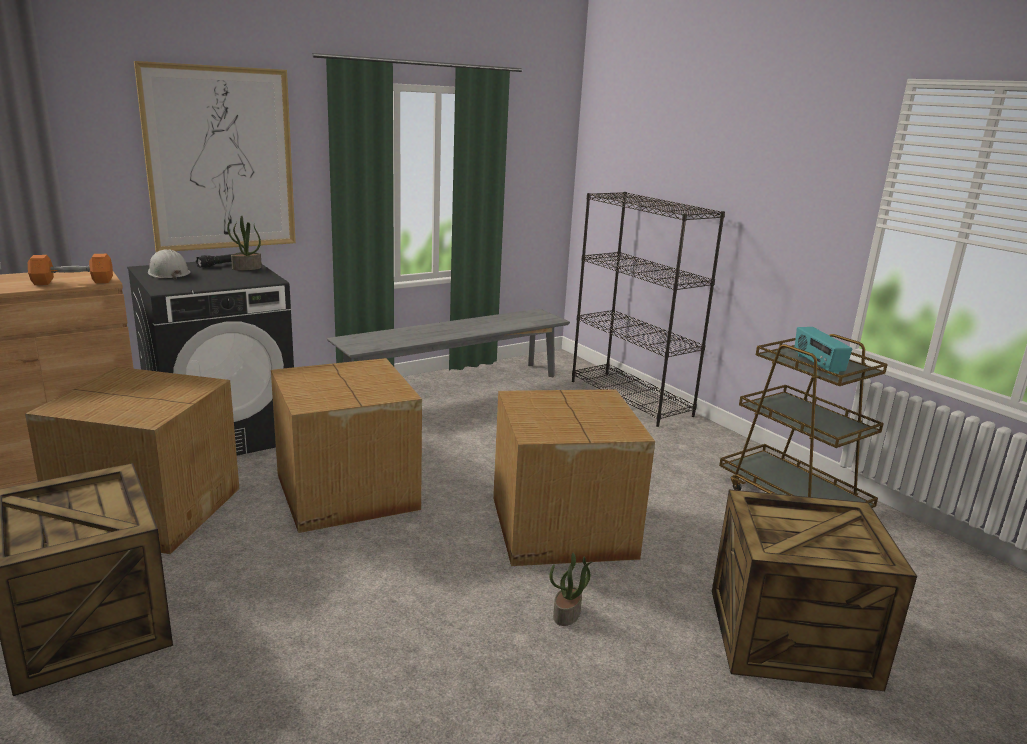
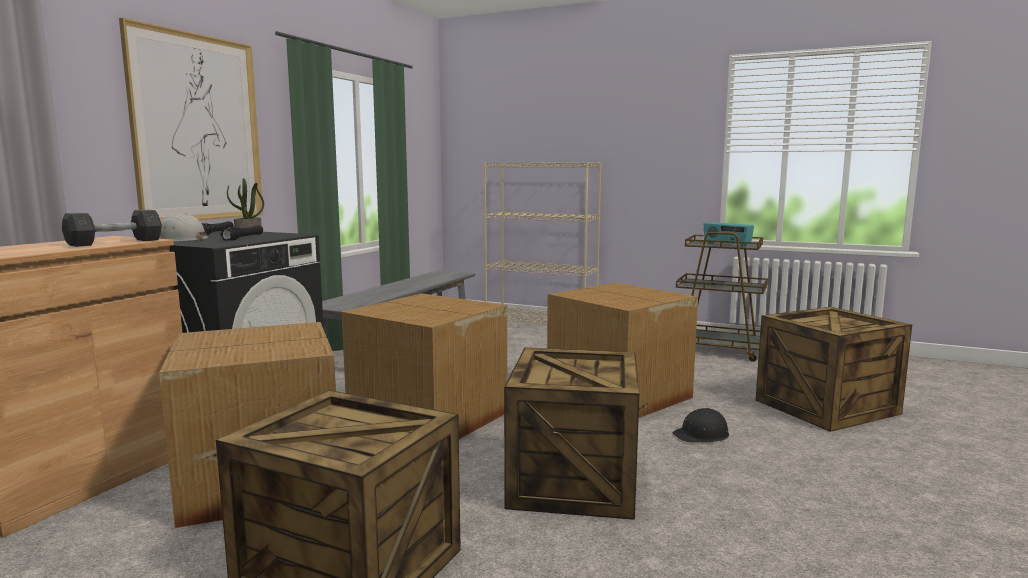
camera: 30 degrees left, 10 degrees down
(73, 282) = (115, 242): orange dumbbell -> grey dumbbell
(216, 279) = (243, 238): none -> black flashlight
(357, 613) = (571, 480): none -> crate
(567, 614) = (702, 435): potted plant -> black hard hat
(631, 398) = (541, 324): black bookcase -> beige bookcase

